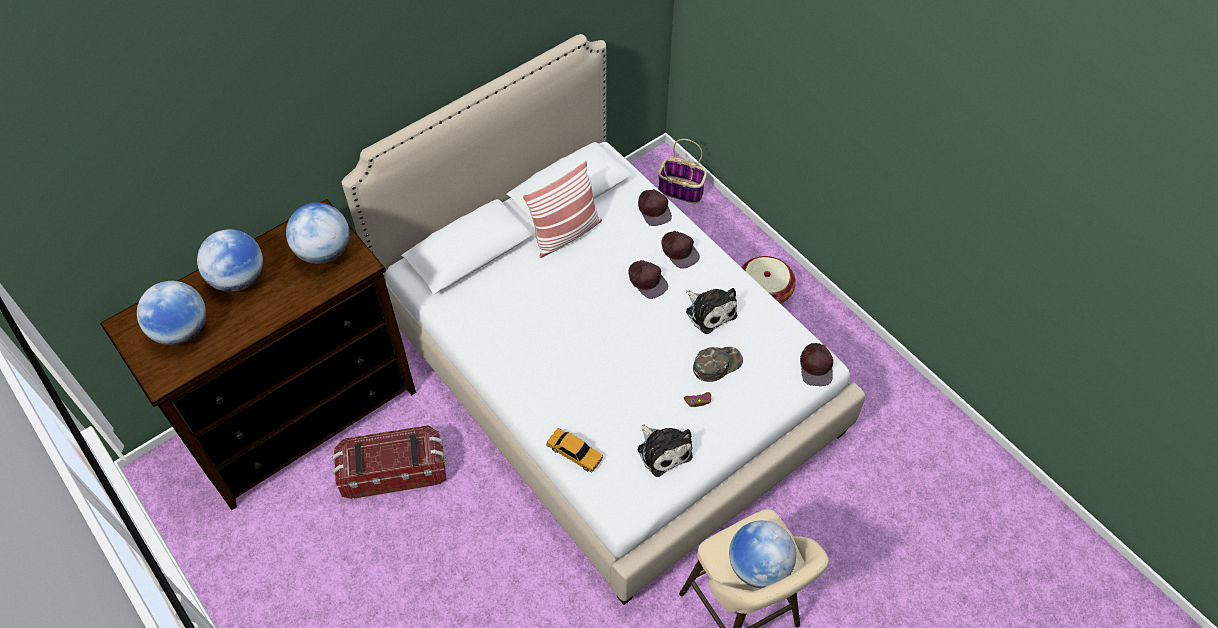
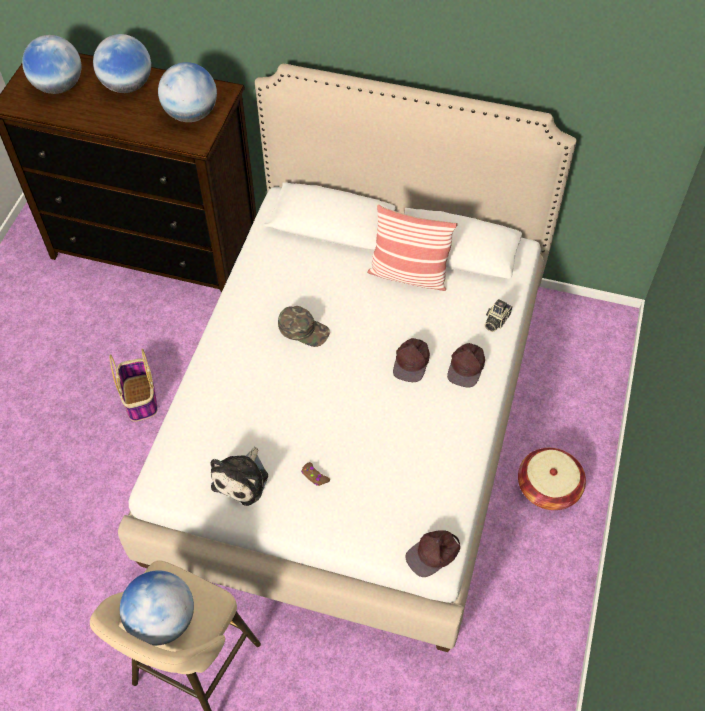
camera: 55 degrees right, 0 degrees up
(394, 472) = (149, 332): storage box -> none
(575, 453) = (191, 414): toy car -> none
(654, 209) = (495, 320): brown cap -> camera
(681, 190) = (598, 354): basket -> basket (140, 399)
(709, 311) = (420, 429): plush toy -> none
(717, 364) = (366, 468): green cap -> green cap (304, 329)

